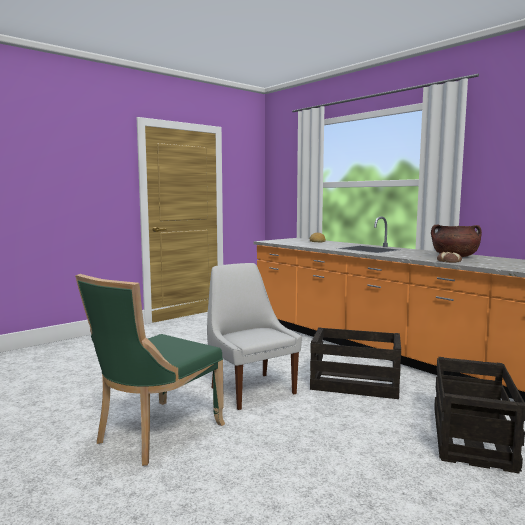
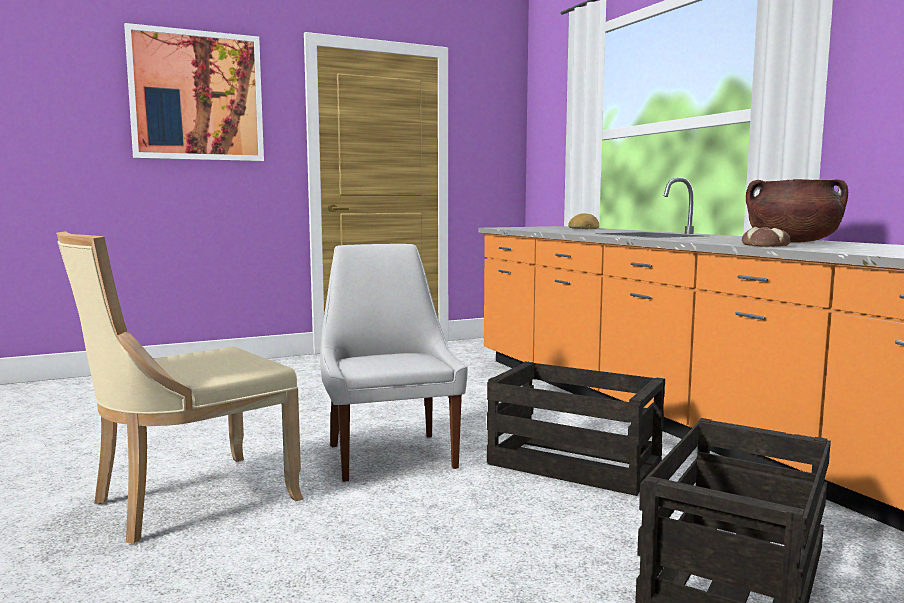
camera: 15 degrees right, 0 degrees up
(70, 159) = (197, 96): none -> picture
(155, 434) = (187, 501): green chair -> beige chair

